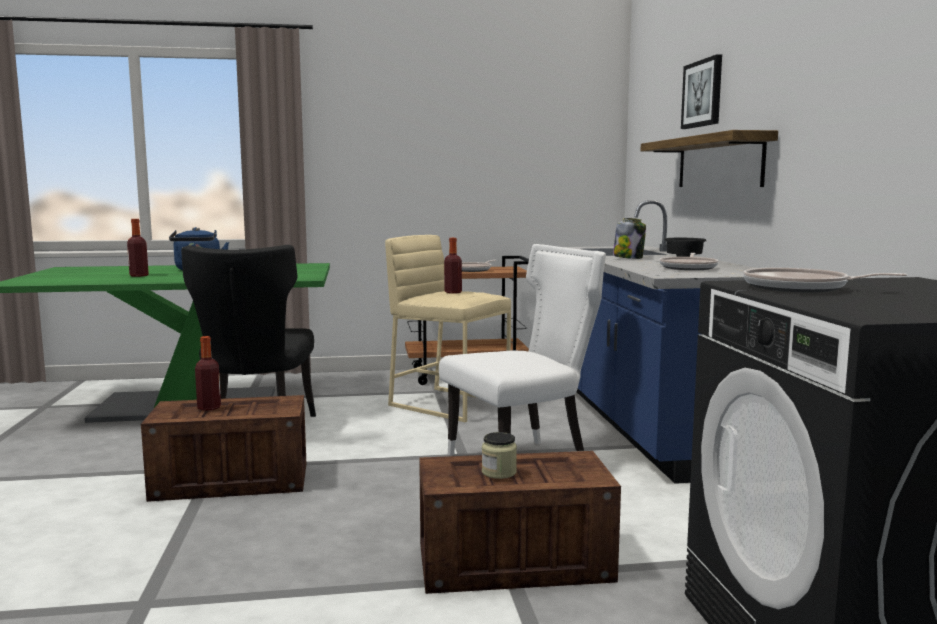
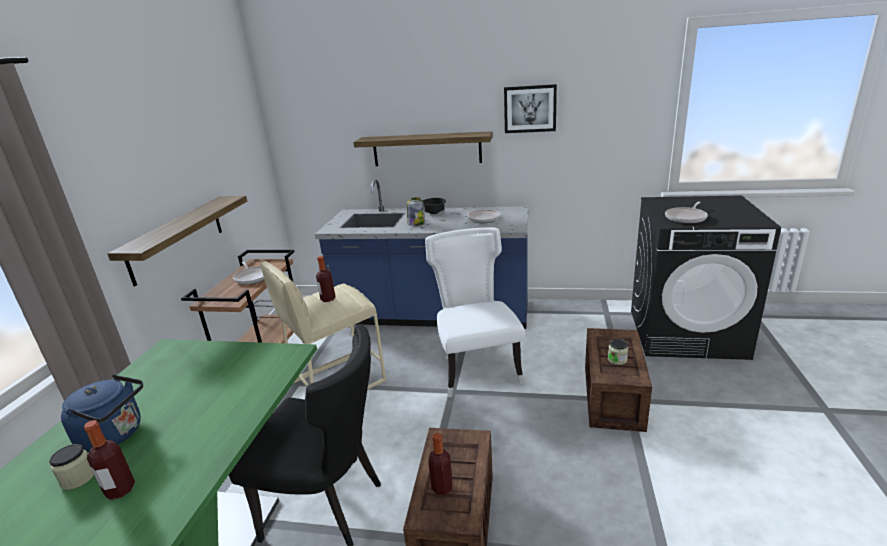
camera: 70 degrees left, 15 degrees up
(155, 271) = (78, 478): none -> jar
(424, 204) = (177, 238): none -> shelf
(703, 93) = (395, 104): picture -> picture (530, 109)

